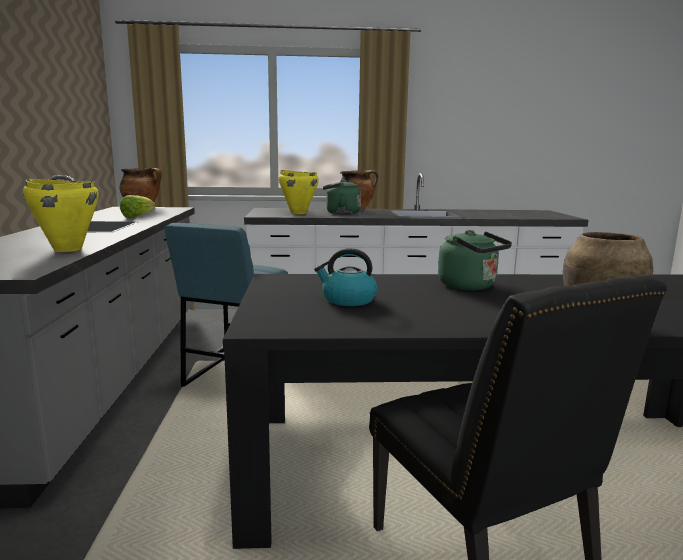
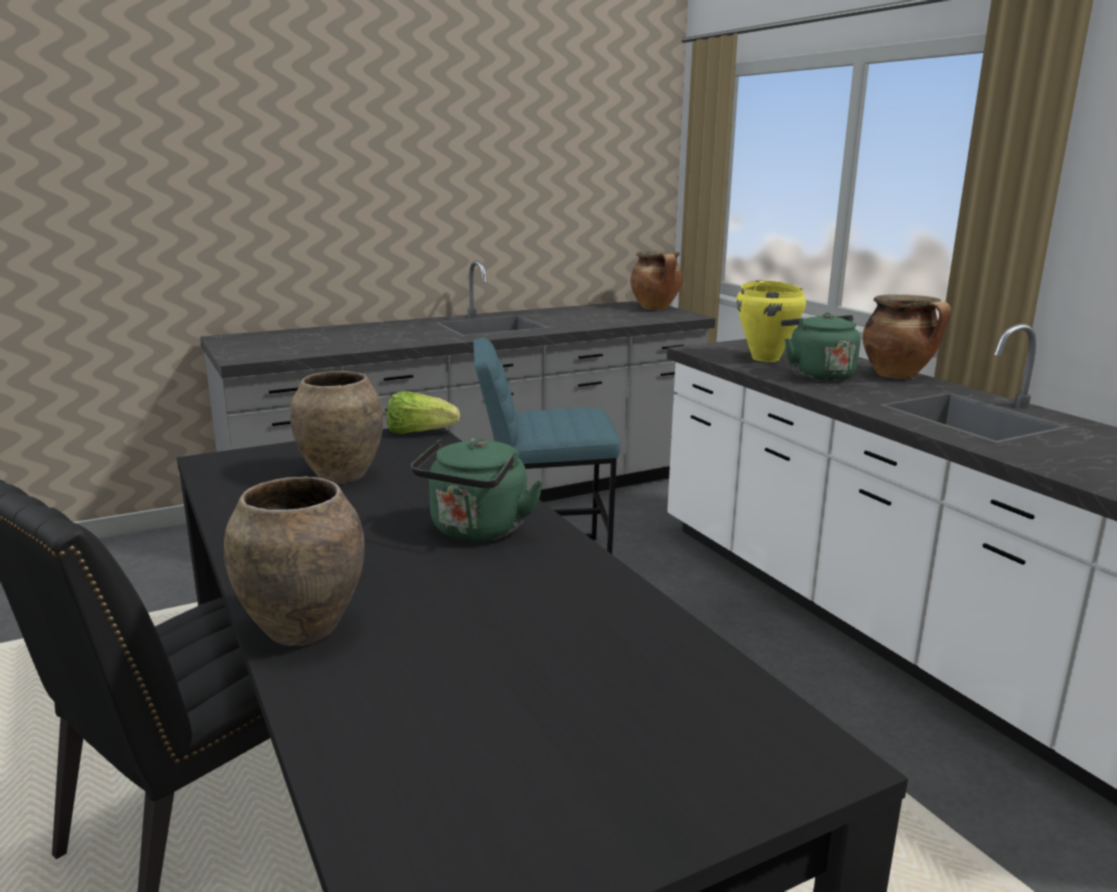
camera: 65 degrees right, 5 degrees up
(67, 249) = (351, 345): yellow cooking pot -> none
(137, 217) = (580, 320): lettuce -> lettuce (419, 432)
(348, 300) = (341, 477): kettle -> brown vase

